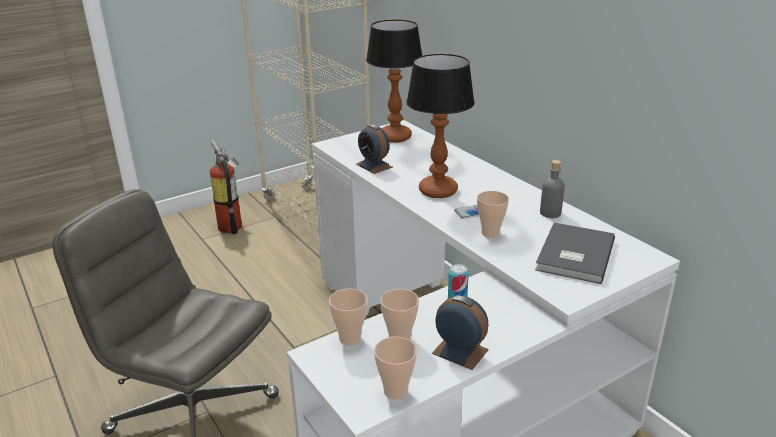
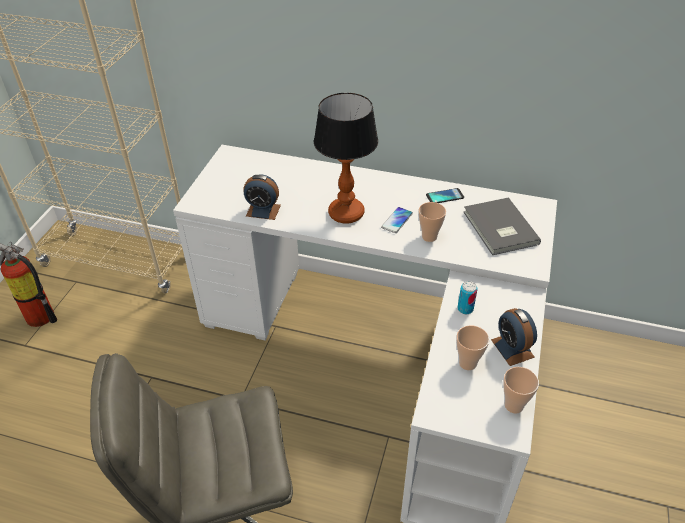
camera: 40 degrees left, 15 degrees up
(350, 338) = (438, 384): cup -> none
(394, 137) = (239, 169): table lamp -> none
(460, 351) = (512, 348): alarm clock -> alarm clock turned 105 degrees counterclockwise
(550, 213) = (445, 196): grey bottle -> phone

